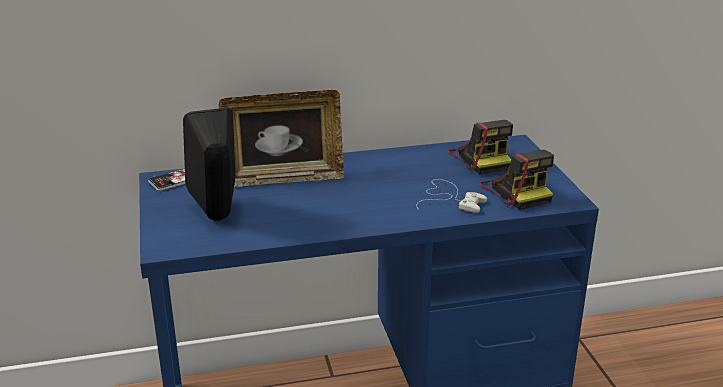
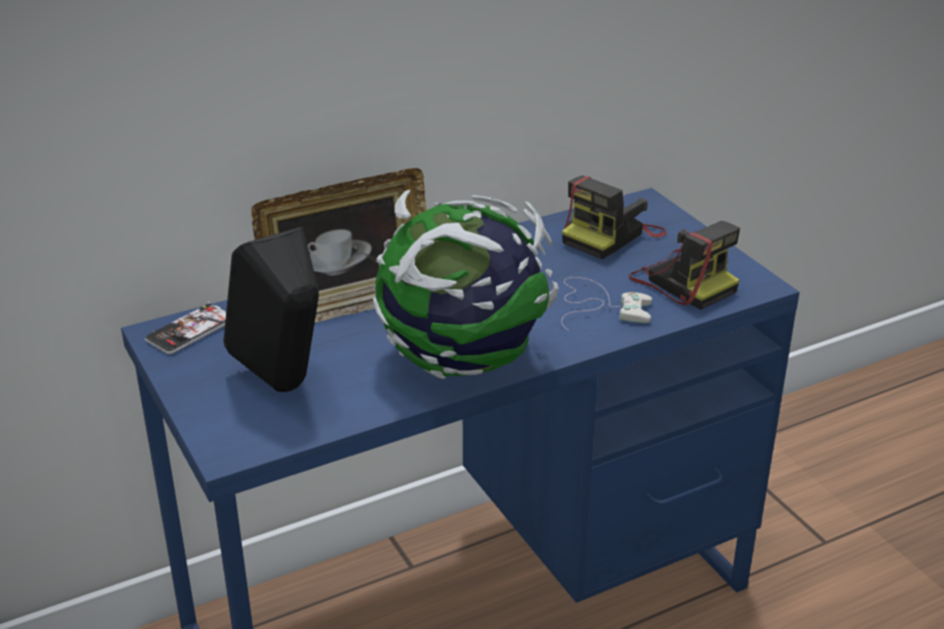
camera: 15 degrees left, 5 degrees up
(339, 220) = (463, 362): none -> globe
(481, 159) = (611, 235): camera -> camera turned 75 degrees clockwise

